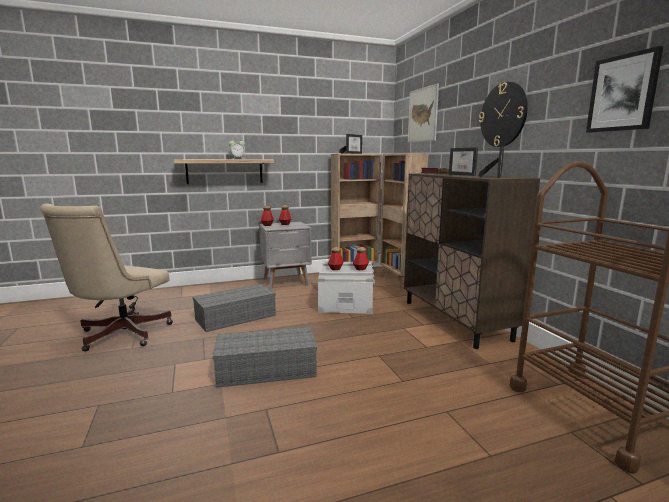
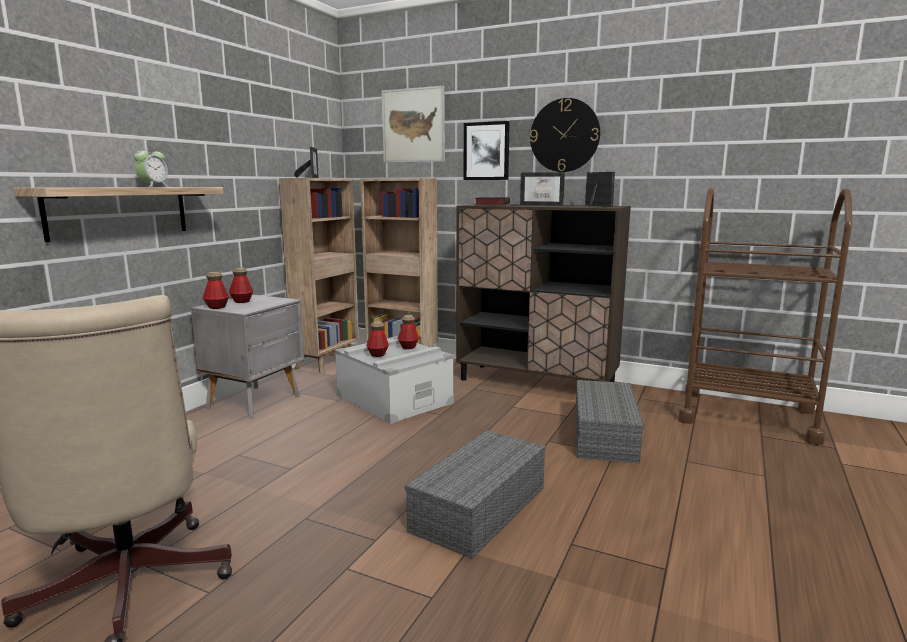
camera: 45 degrees left, 0 degrees up
(236, 317) = (289, 471): grey storage box -> grey storage box (602, 434)
(623, 93) = (713, 125): picture -> picture (486, 151)

